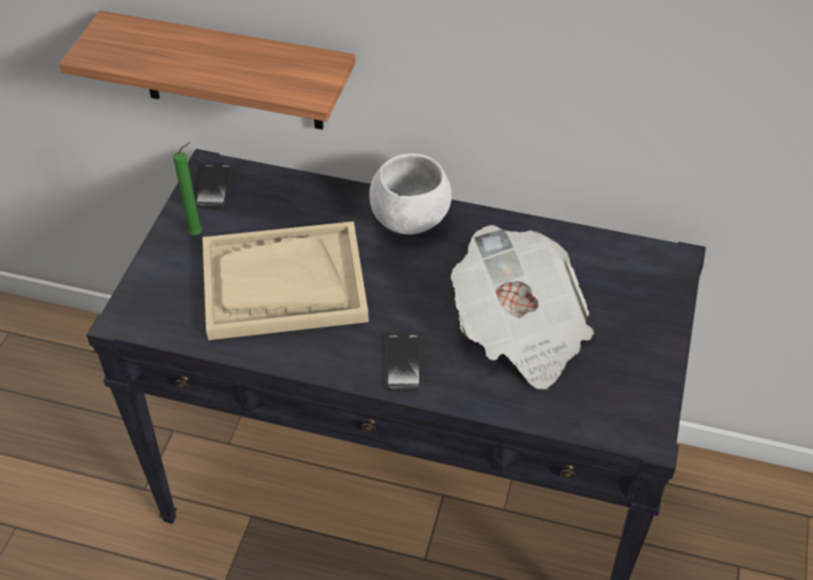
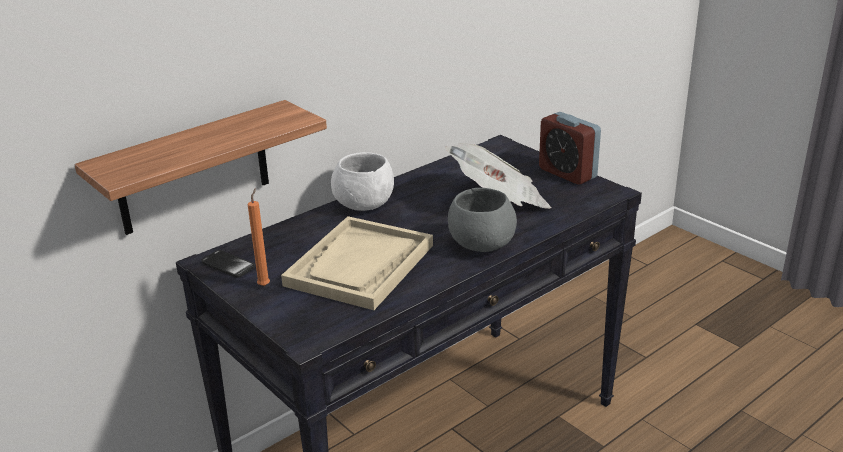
camera: 55 degrees left, 20 degrees down
(198, 233) = (264, 285): green candle -> orange candle
(403, 363) = (481, 244): phone -> grey bowl
(656, 365) = (567, 173): none -> alarm clock

